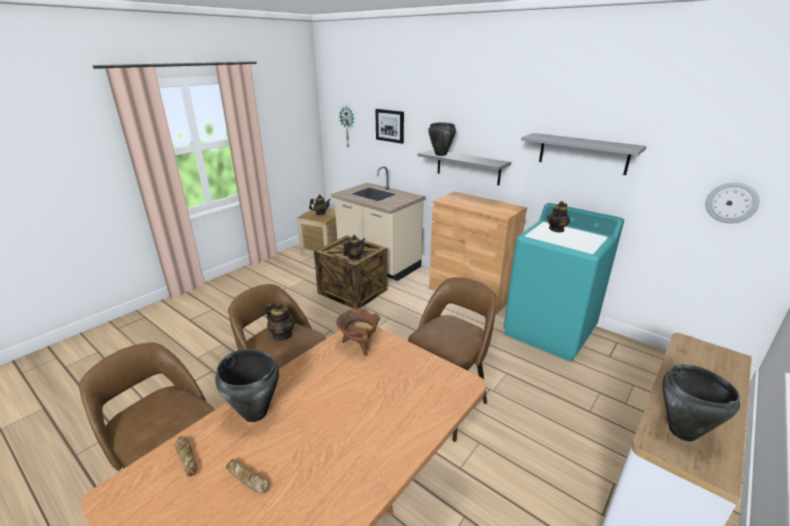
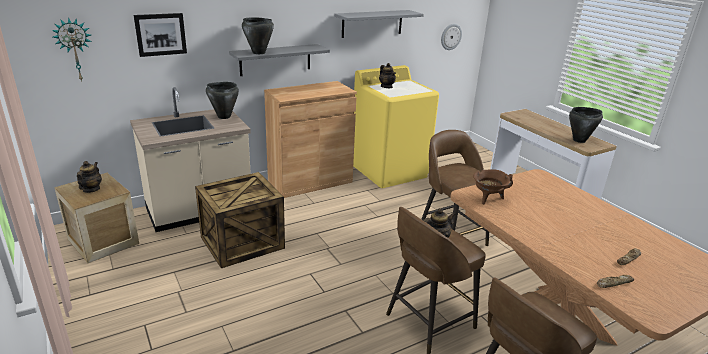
camera: 70 degrees left, 0 degrees up
(255, 413) = (566, 251): black cooking pot -> black cooking pot (224, 116)
(355, 258) = (258, 194): teapot -> none
(550, 331) = (389, 171): turquoise washing machine -> yellow washing machine

